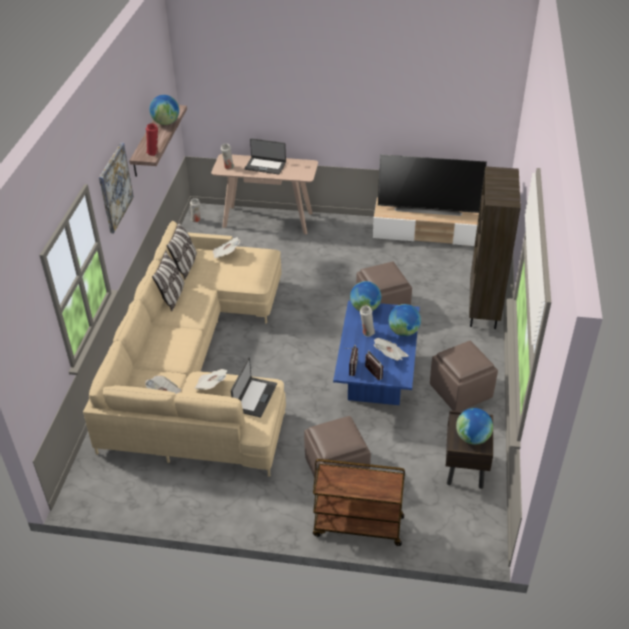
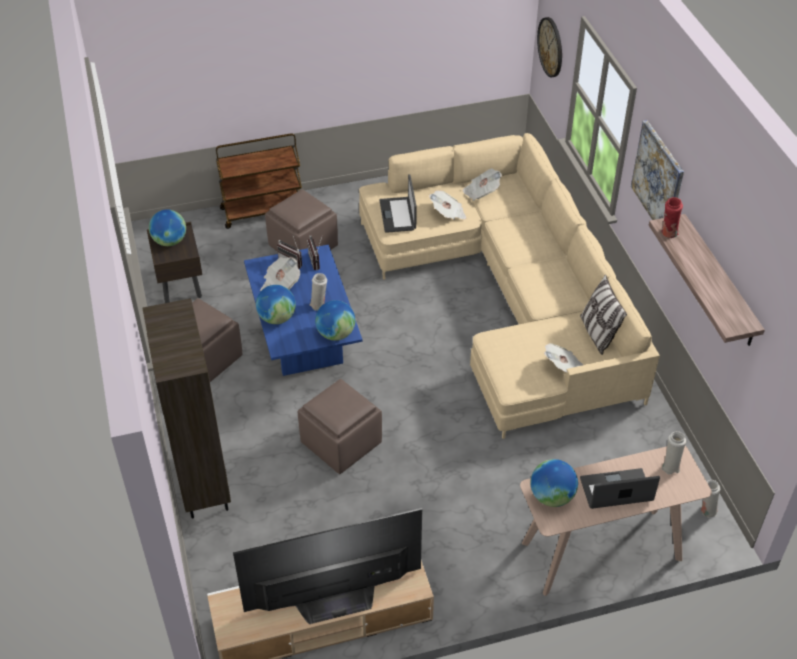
camera: 155 degrees right, 5 degrees up
(32, 359) = (551, 47): none -> wall clock
(166, 123) = (713, 291): globe -> globe (552, 497)
(172, 296) = (573, 289): pillow -> none

